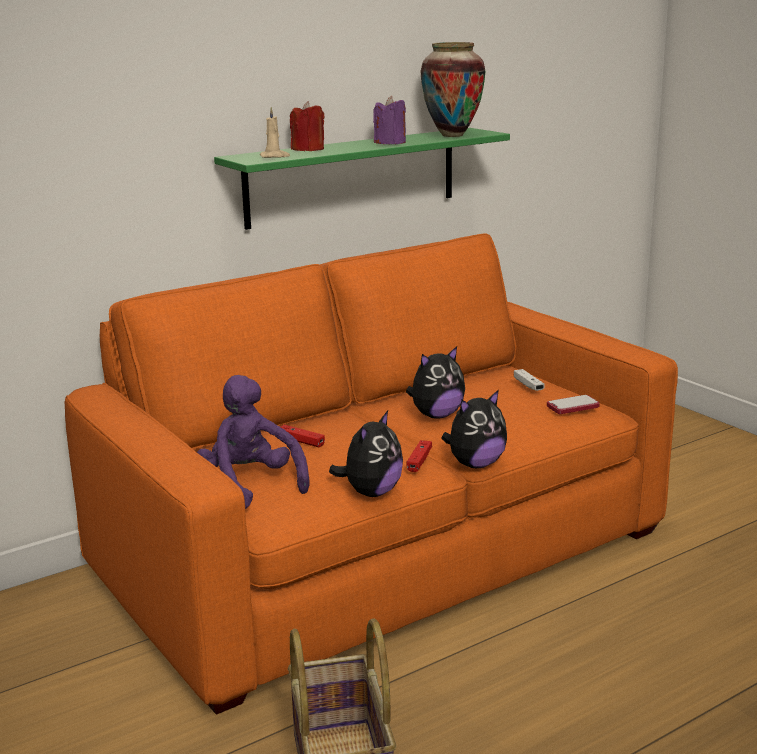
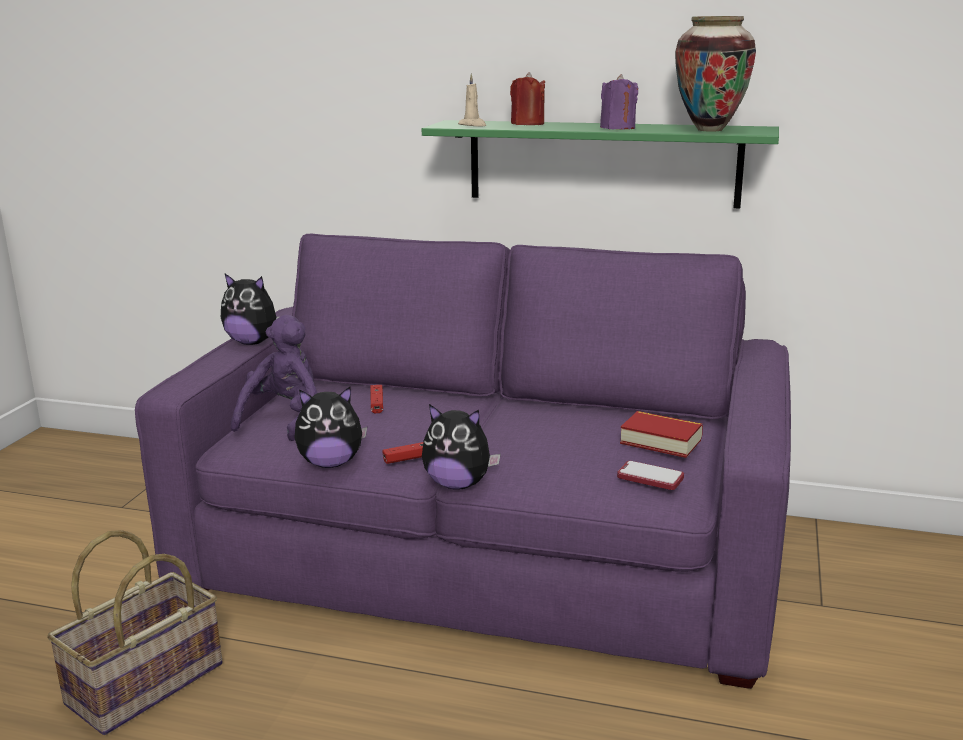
camera: 50 degrees right, 0 degrees up
(381, 552) = (485, 556): orange sofa -> purple sofa
(436, 415) = (519, 430): plush toy -> plush toy (253, 342)
(528, 385) = (661, 441): white game controller -> book

